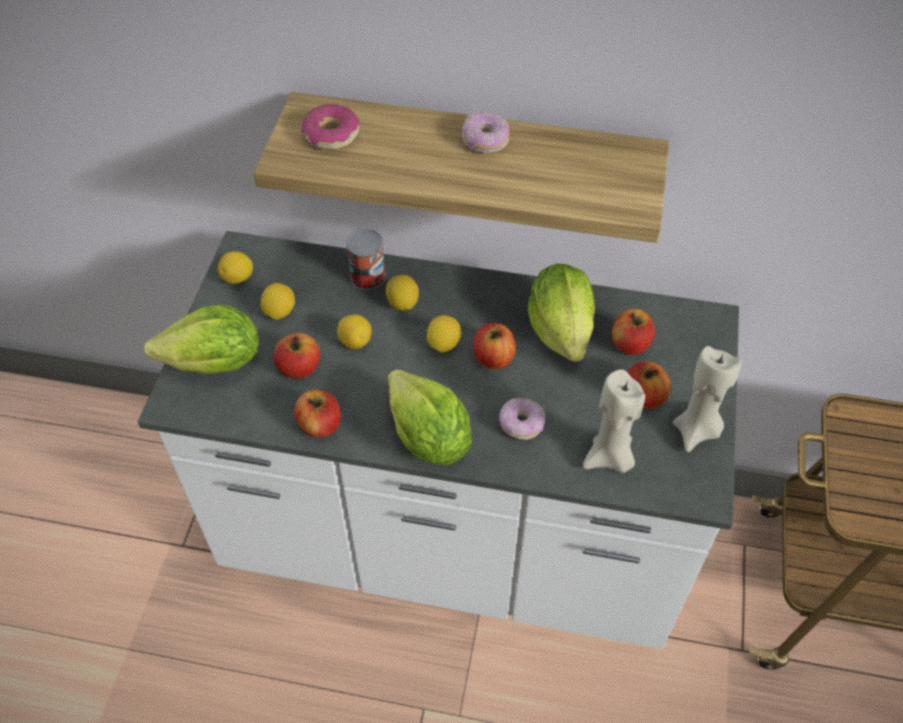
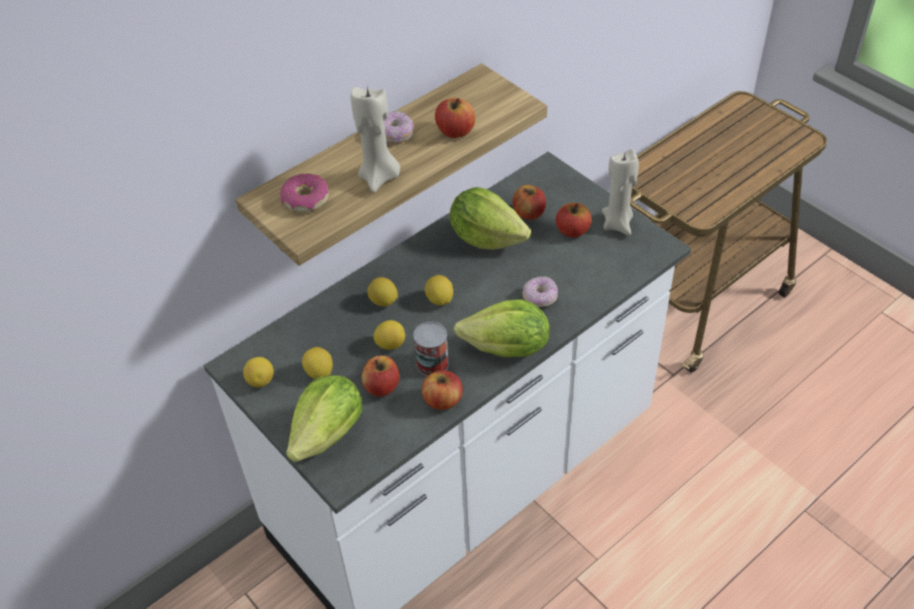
camera: 50 degrees left, 5 degrees down
(367, 276) = (339, 307): can -> can (432, 363)
(493, 358) = (475, 282): apple -> apple (455, 131)
(609, 458) = (601, 272): beige candle -> beige candle (379, 178)

